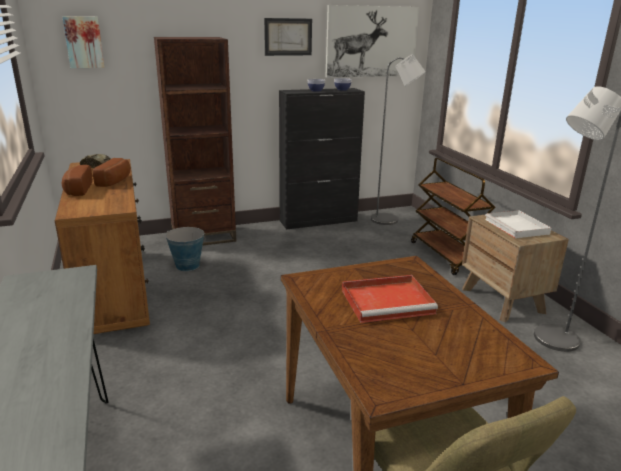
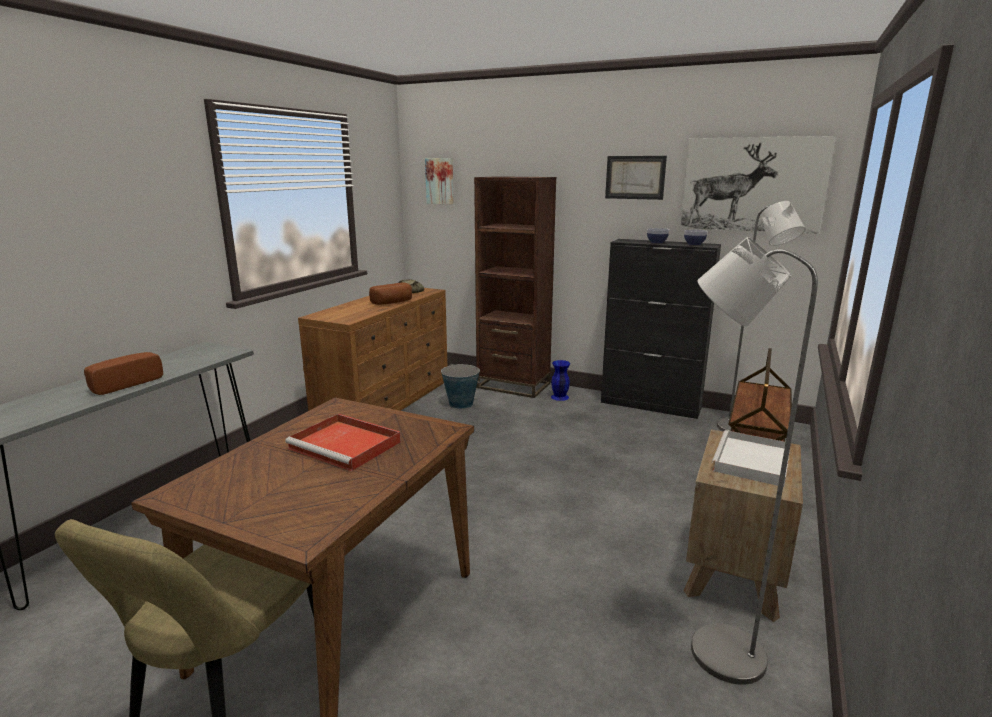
camera: 45 degrees right, 5 degrees down
(77, 189) = (356, 303): bread -> bread (124, 384)
(253, 234) = (559, 397): none -> blue vase

